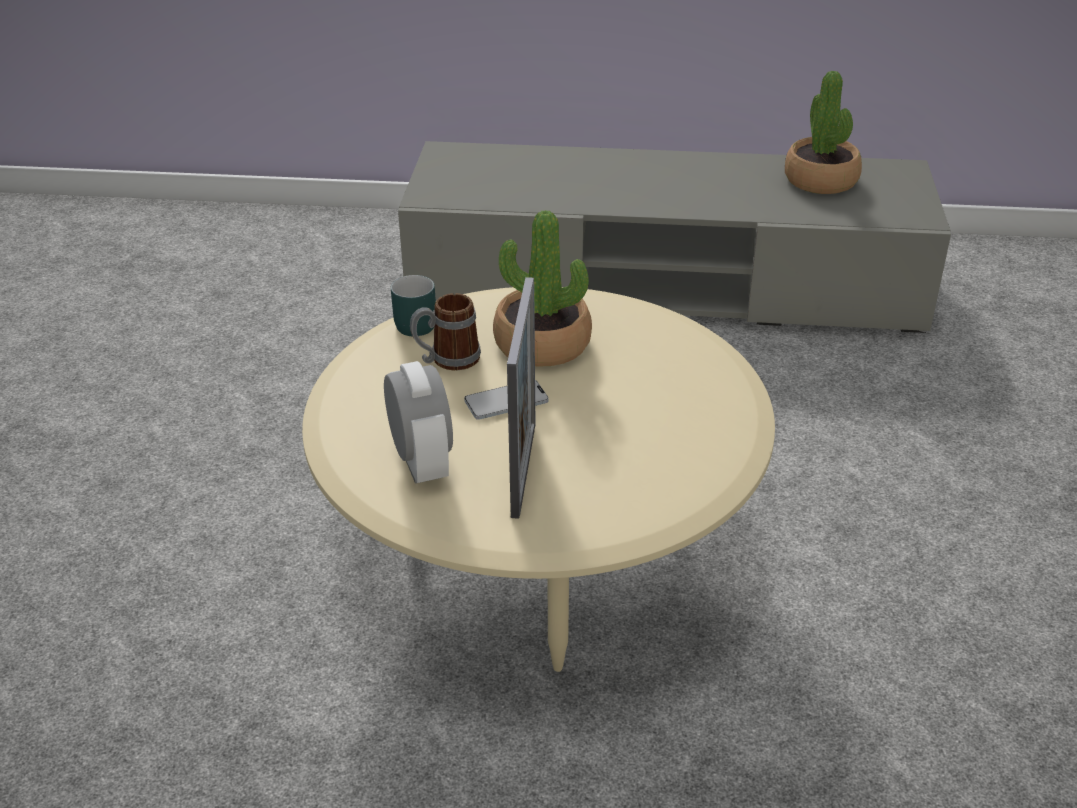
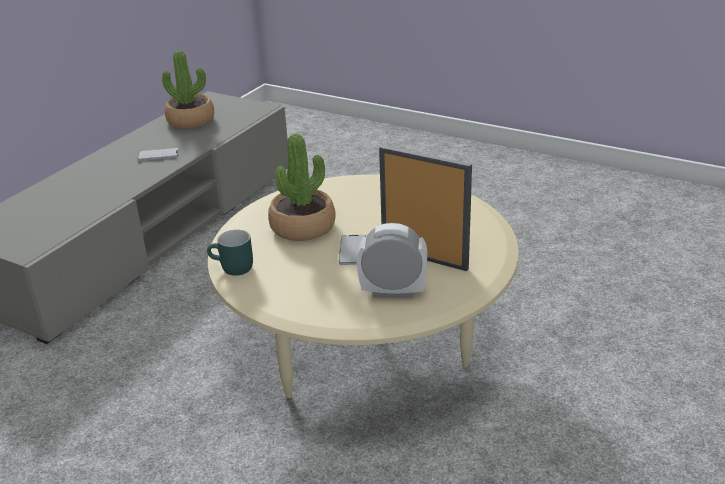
camera: 65 degrees left, 5 degrees down
(447, 360) = (289, 263): mug -> none
(702, 192) = (158, 155): none -> phone

